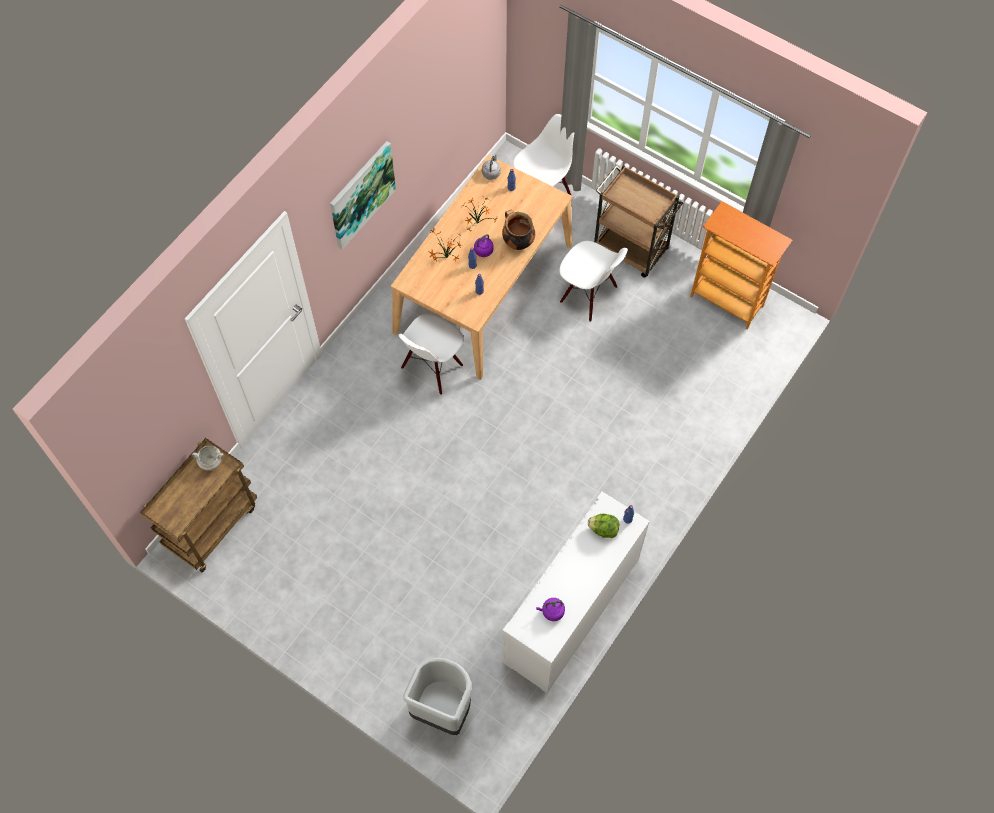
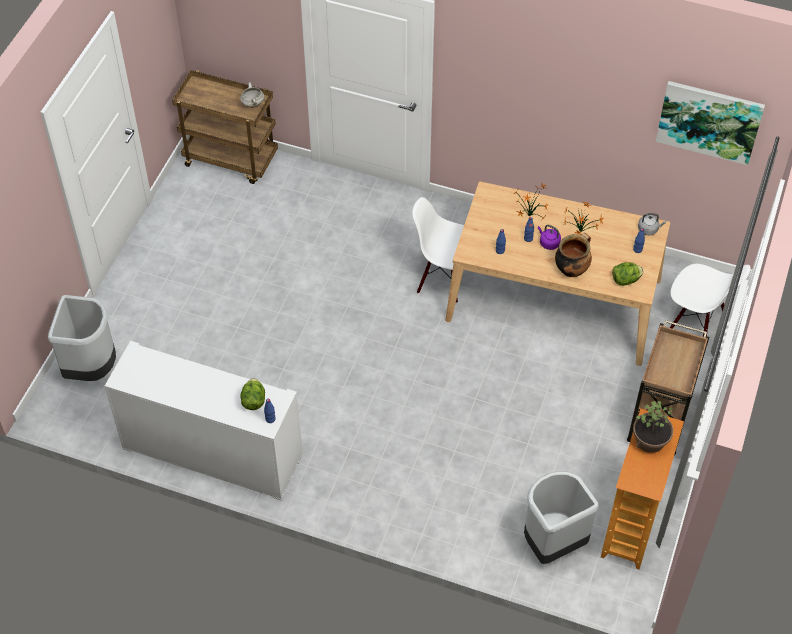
camera: 75 degrees right, 10 degrees down
(361, 194) = (527, 93): picture -> picture (709, 121)
(541, 206) = (625, 280): none -> lettuce
(551, 611) = (156, 375): purple kettle -> none
(588, 295) = (582, 393): white chair -> none
(727, 359) = (552, 543): none -> grey trash can
(735, 229) = (650, 441): none -> potted plant

